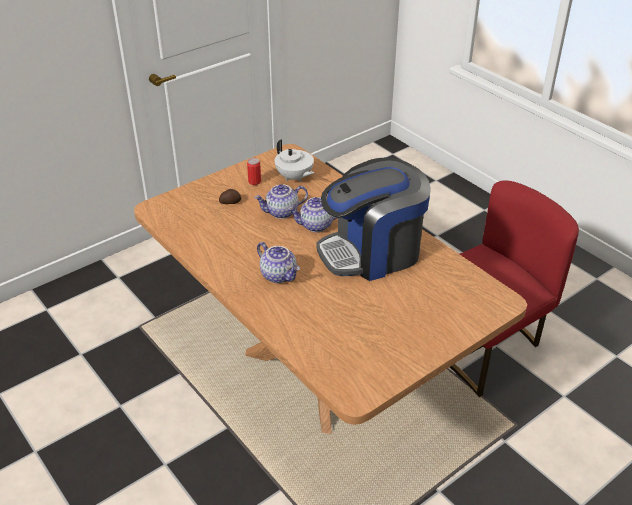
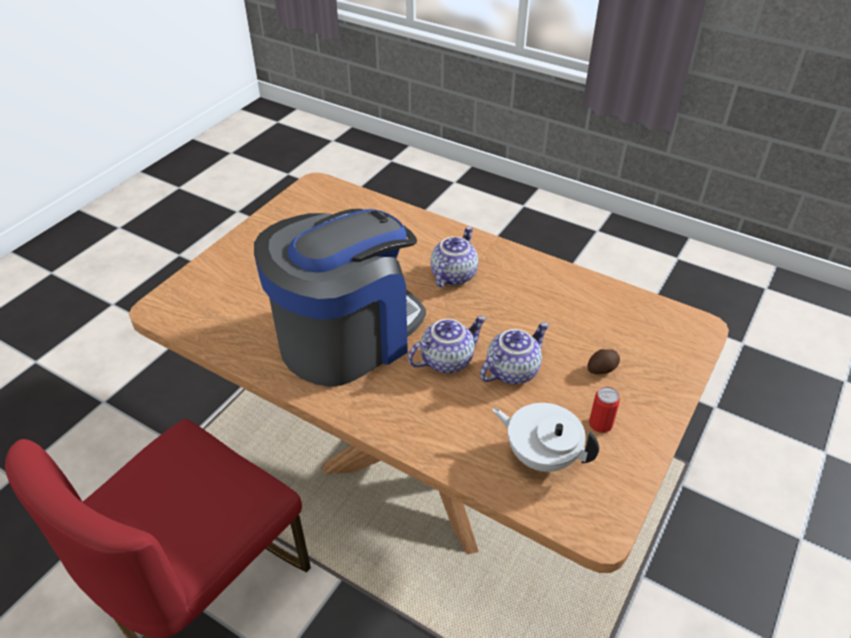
camera: 160 degrees right, 5 degrees up
(279, 275) = (452, 275): teapot -> teapot turned 90 degrees clockwise

